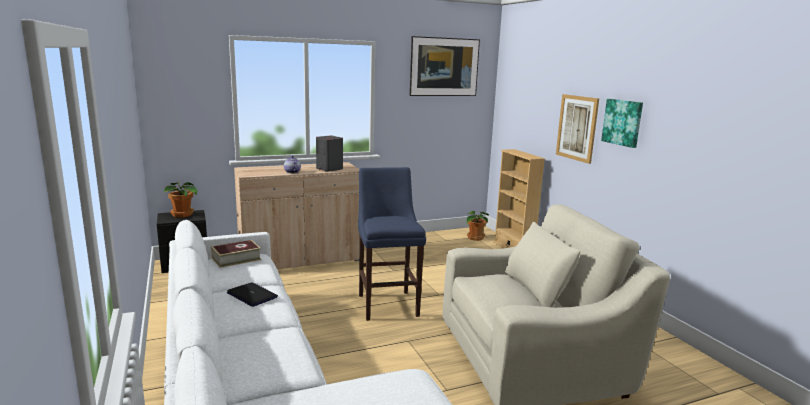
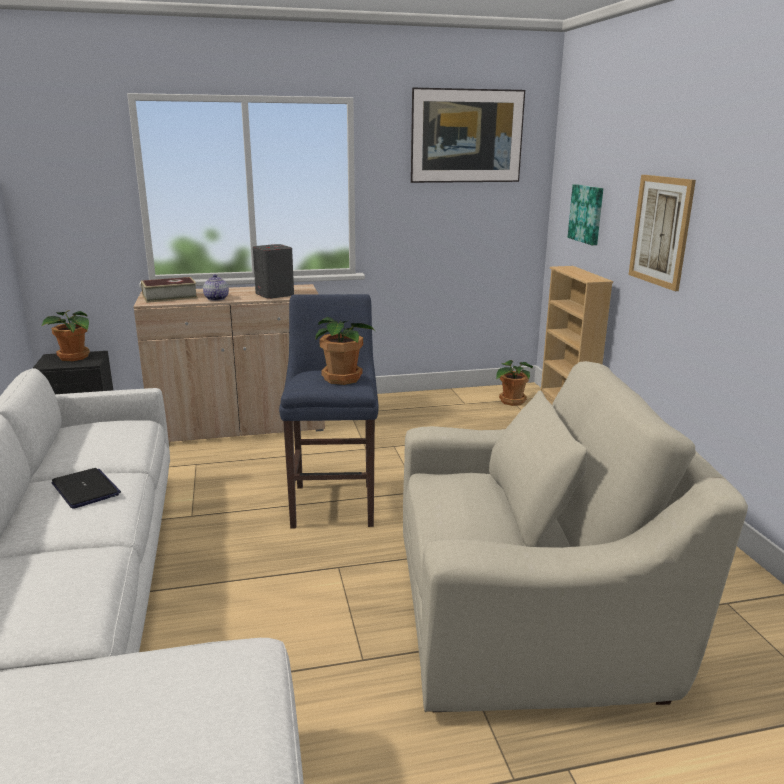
camera: 10 degrees right, 5 degrees up
(236, 259) = (102, 428): book -> book (169, 297)
(400, 220) = (343, 378): none -> potted plant
(623, 122) = (730, 220): picture -> picture (587, 214)

